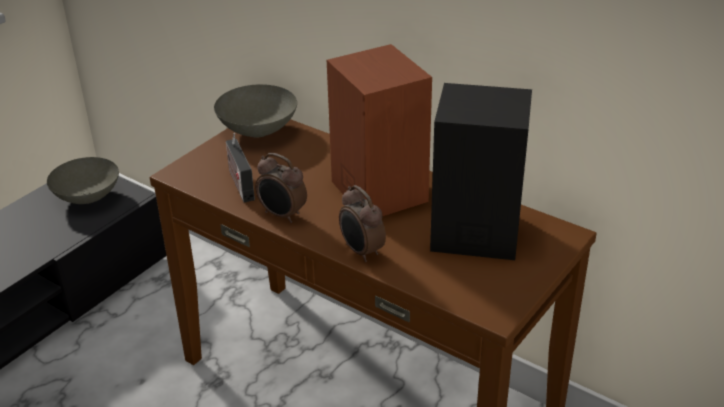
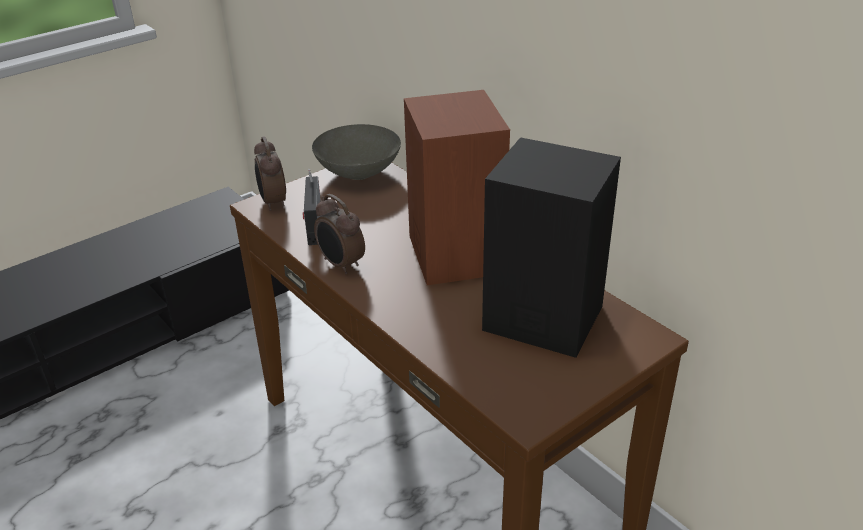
camera: 15 degrees right, 0 degrees up
(87, 197) = (216, 221): grey bowl -> none
(361, 251) = (406, 318): alarm clock -> alarm clock (273, 202)

